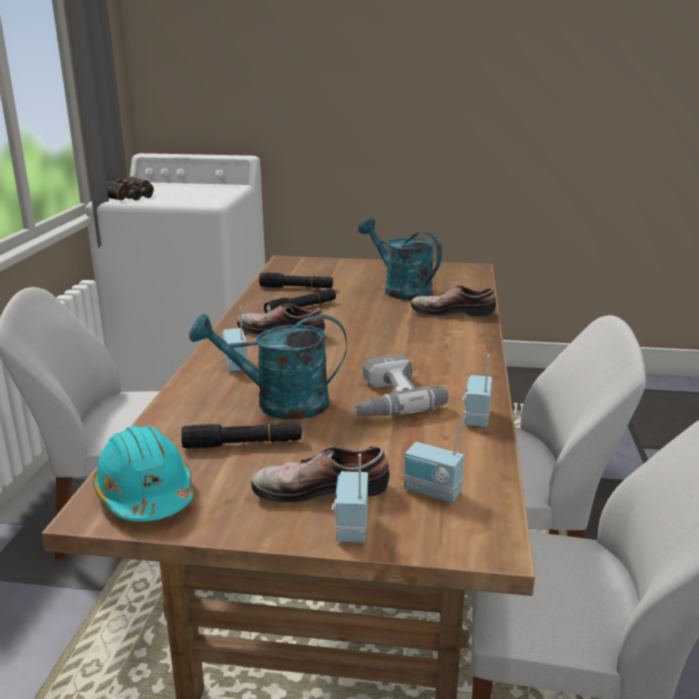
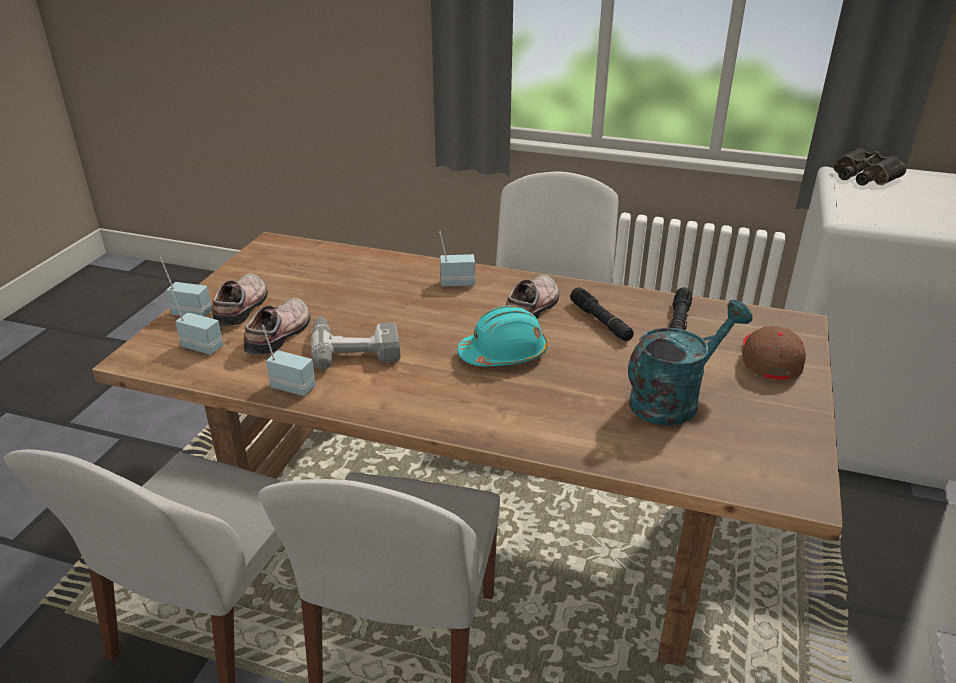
camera: 100 degrees right, 10 degrees up
(145, 495) = (278, 254): turquoise hard hat -> turquoise hard hat (503, 354)
(243, 444) = (318, 283): black flashlight -> none
(279, 404) = (373, 298): turquoise watering can -> none
(337, 268) = (769, 359): none -> brown cap
(432, 493) = (203, 346): radio -> radio turned 75 degrees clockwise
(452, 311) = (580, 428): shoe -> shoe (281, 333)

